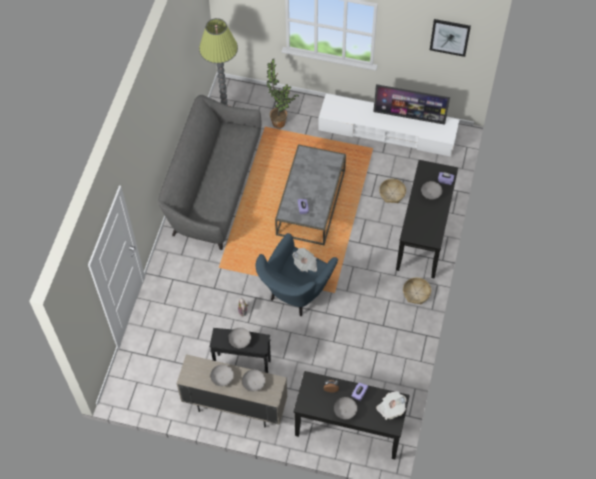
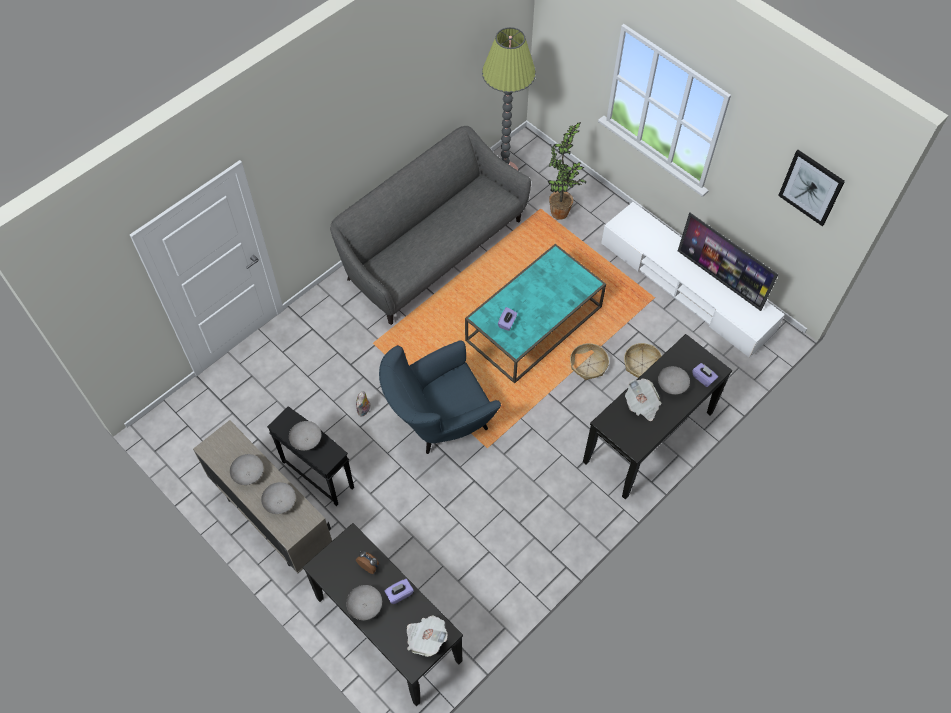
camera: 30 degrees right, 0 degrees up
(305, 264) = (462, 391): newspaper -> newspaper (642, 404)
(310, 202) = (533, 323): grey coffee table -> turquoise coffee table
(416, 293) = (589, 505): basket -> basket (588, 364)

